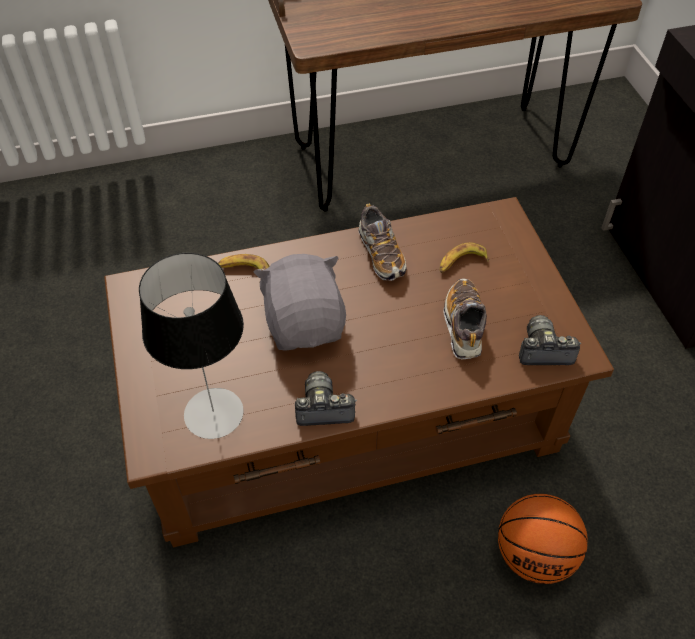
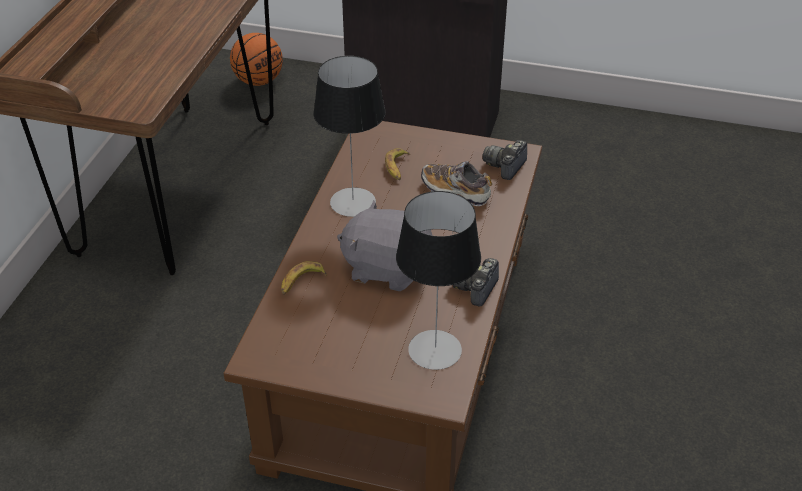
camera: 60 degrees left, 10 degrees down
(381, 254) = (353, 202): shoe -> table lamp
(534, 554) = (588, 304): basketball -> basketball (258, 81)

